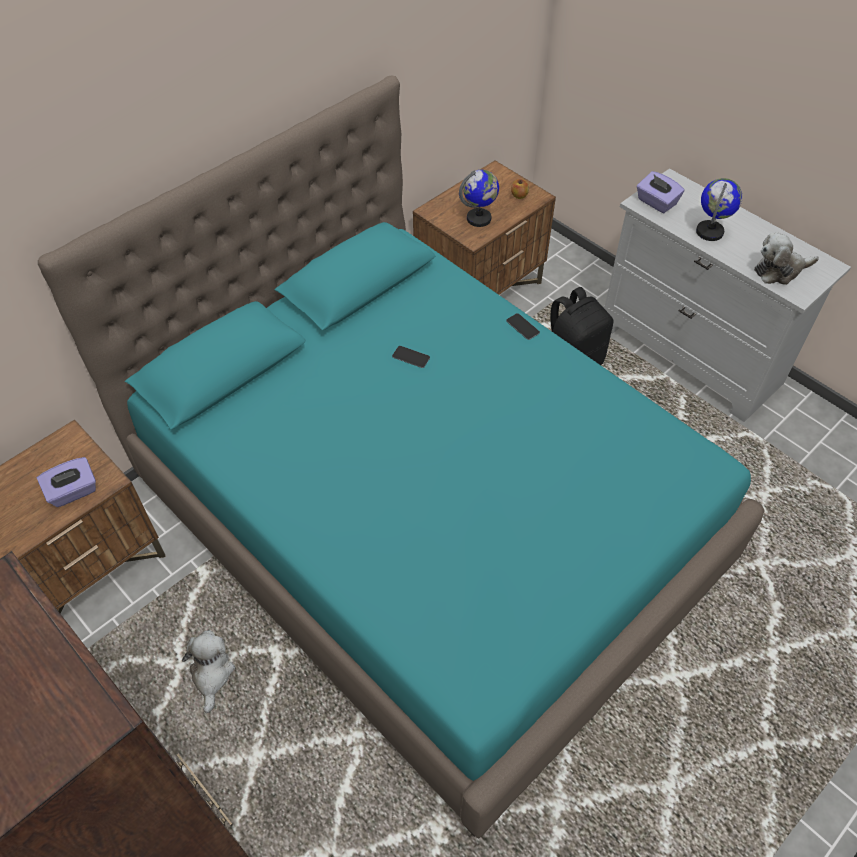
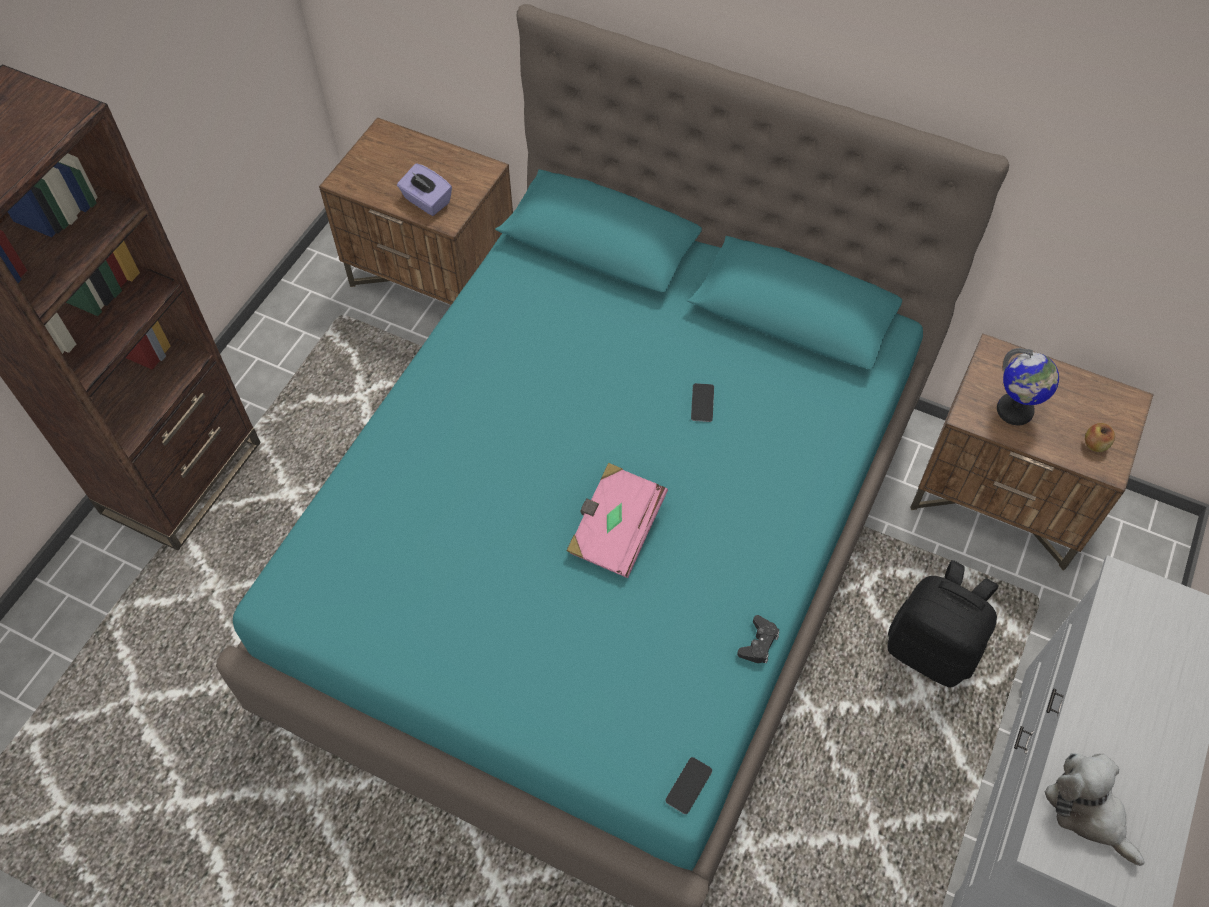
camera: 70 degrees right, 5 degrees up
(211, 673) = (360, 424): plush toy -> none
(500, 441) = (615, 530): none -> pink book
(522, 327) = (812, 505): phone -> phone (688, 785)
(619, 389) = (758, 643): none -> black game controller
(656, 202) = (1139, 603): purple tissue box -> none
(710, 232) = (1118, 692): globe -> none

